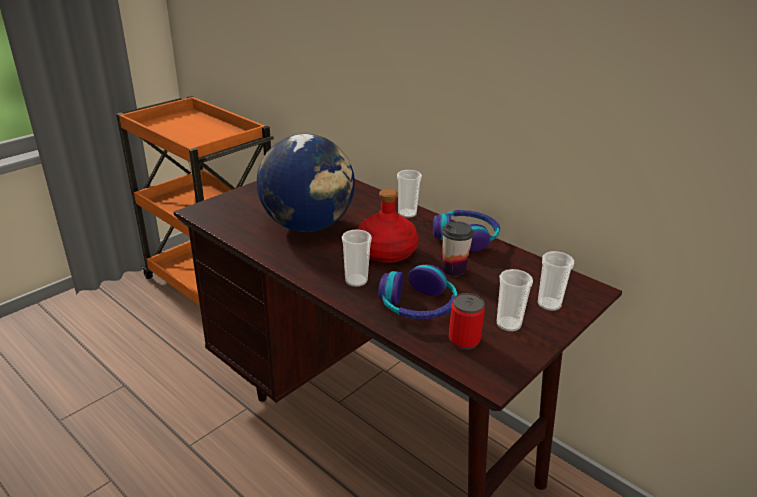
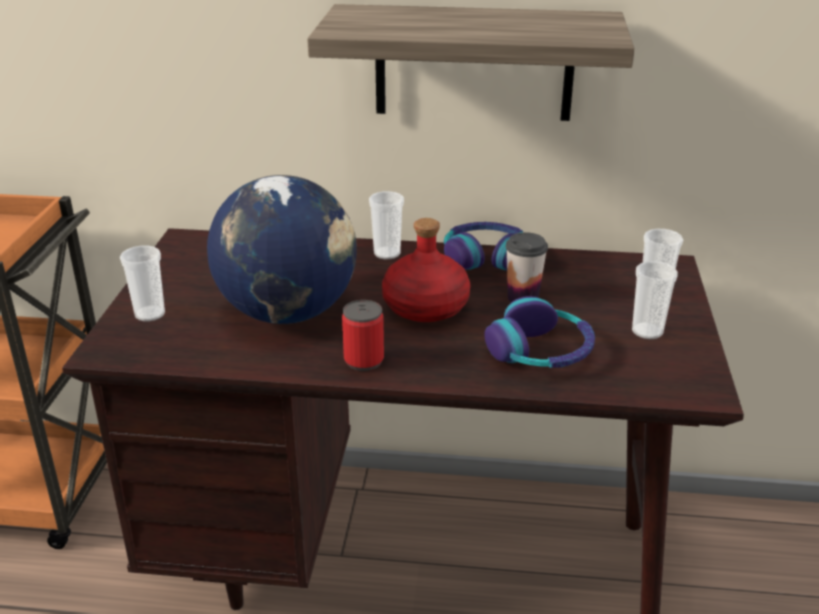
camera: 35 degrees left, 0 degrees up
(356, 281) = (439, 354): cup -> cup (150, 314)
(464, 340) = (631, 367): can -> can (364, 360)
(485, 93) = (474, 63): none -> shelf

